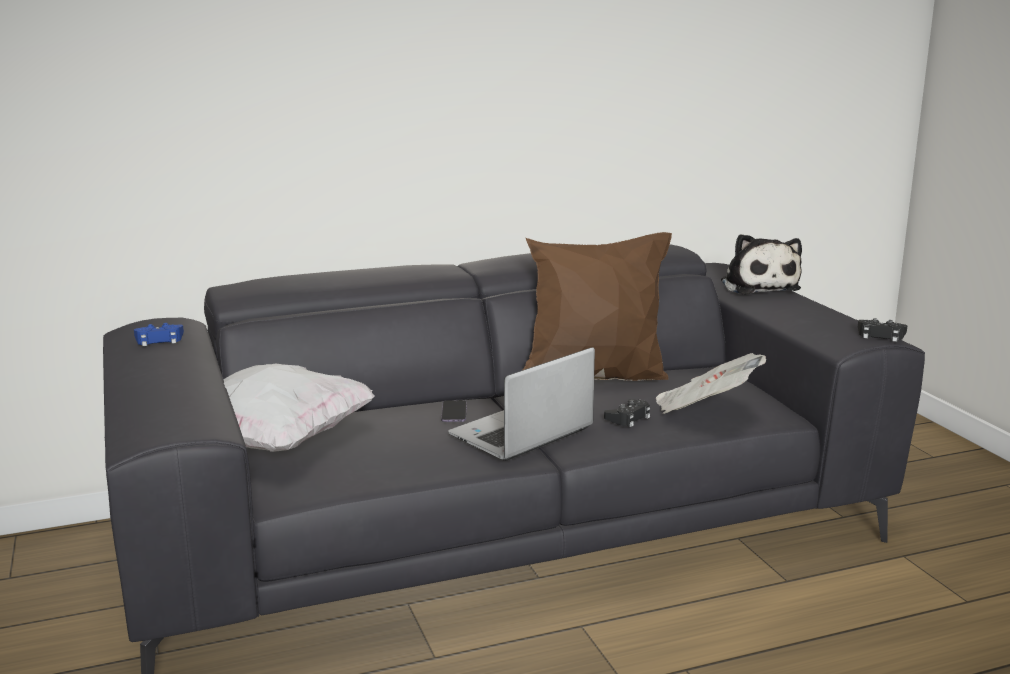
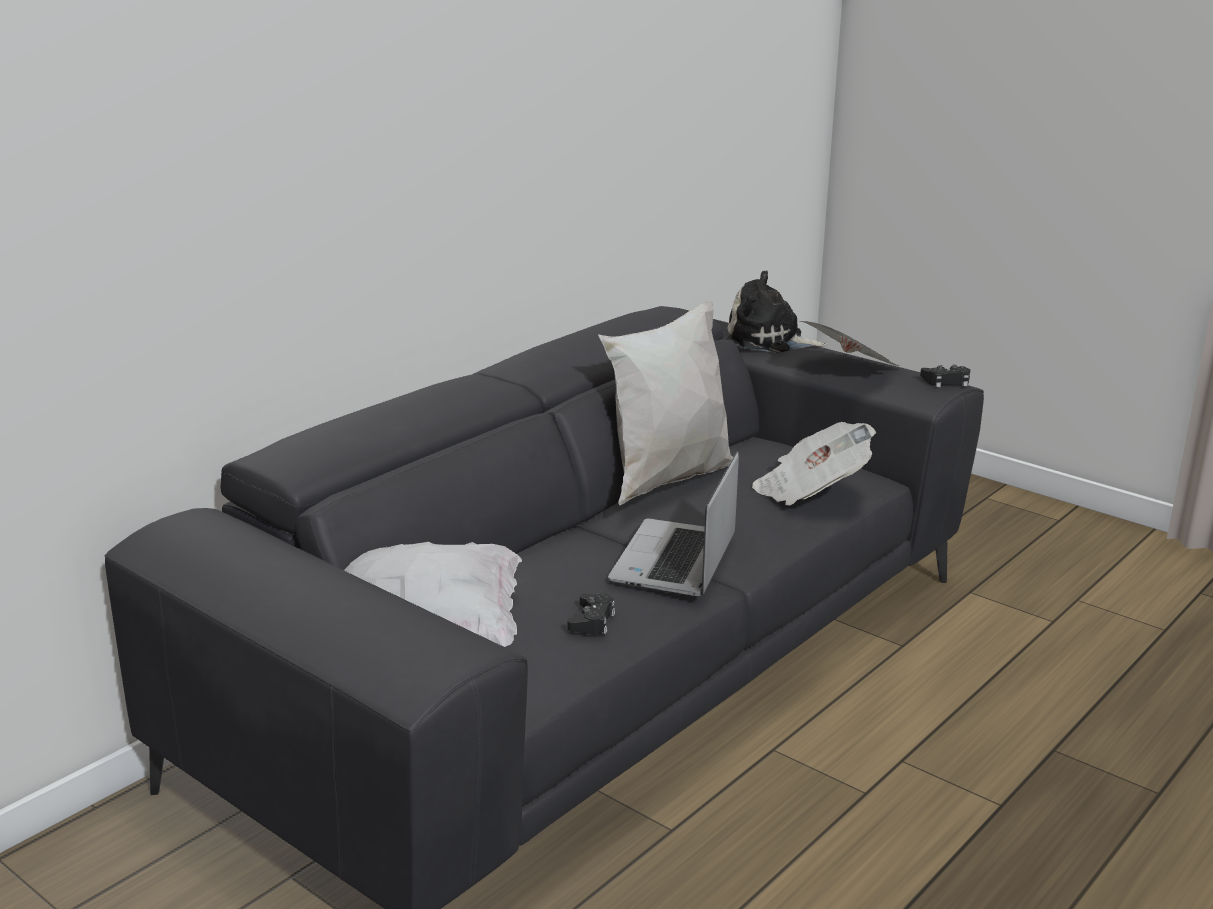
camera: 30 degrees left, 5 degrees up
(159, 340) = (225, 547): blue game controller -> none
(454, 413) = (576, 554): phone -> none
(595, 380) = (668, 480): brown pillow -> white pillow
(628, 418) = (754, 517): black game controller -> black game controller (592, 621)
(758, 286) = (769, 340): plush toy -> plush toy turned 150 degrees clockwise
(798, 315) = (850, 371): none -> newspaper

